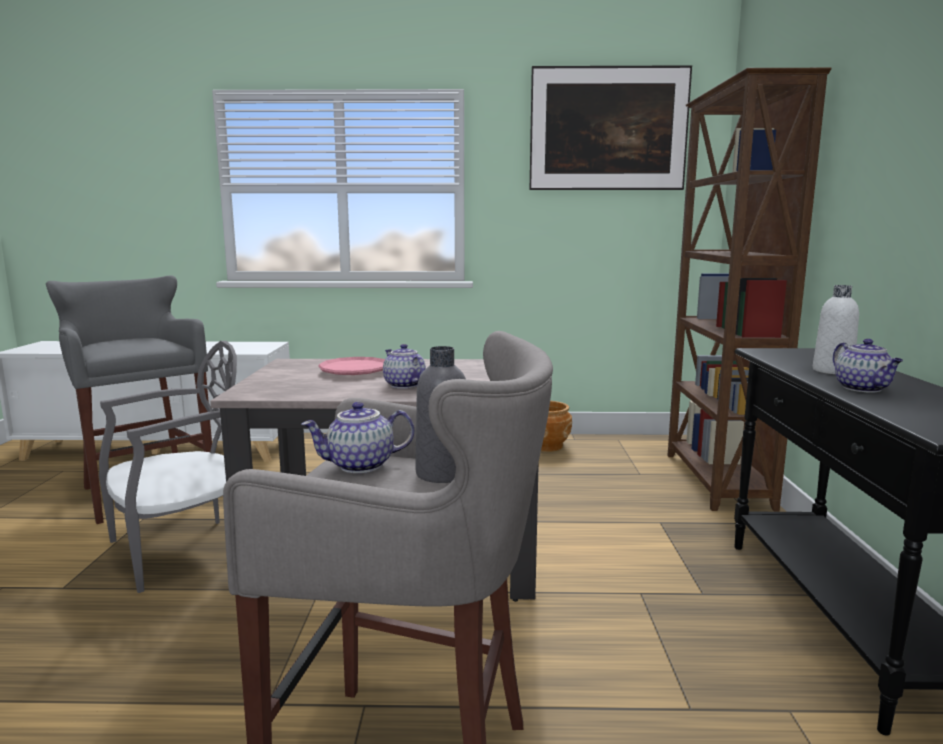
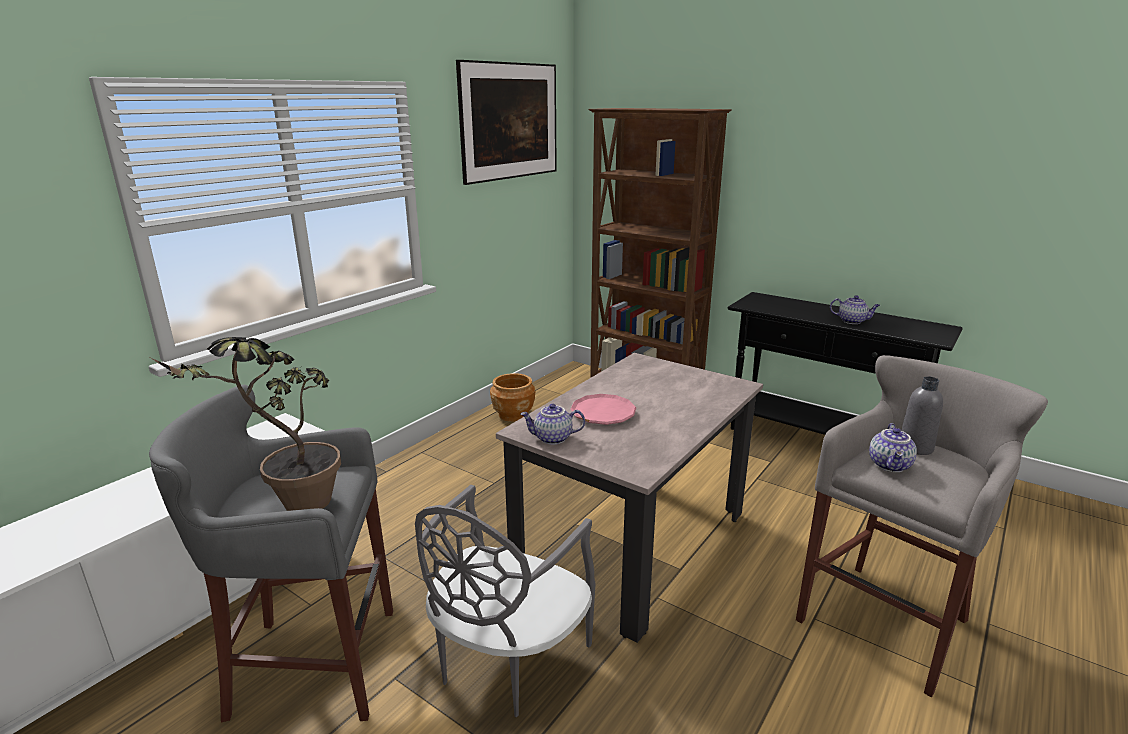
camera: 55 degrees left, 10 degrees up
(111, 346) = (290, 508): none -> potted plant
(182, 549) = (507, 660): grey chair -> grey chair turned 150 degrees counterclockwise
(403, 385) = (675, 409): teapot -> teapot (552, 439)
(832, 371) = (809, 312): white bottle -> none

